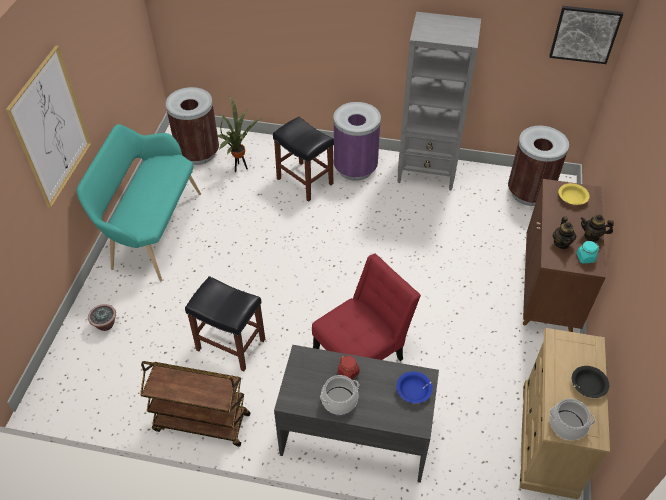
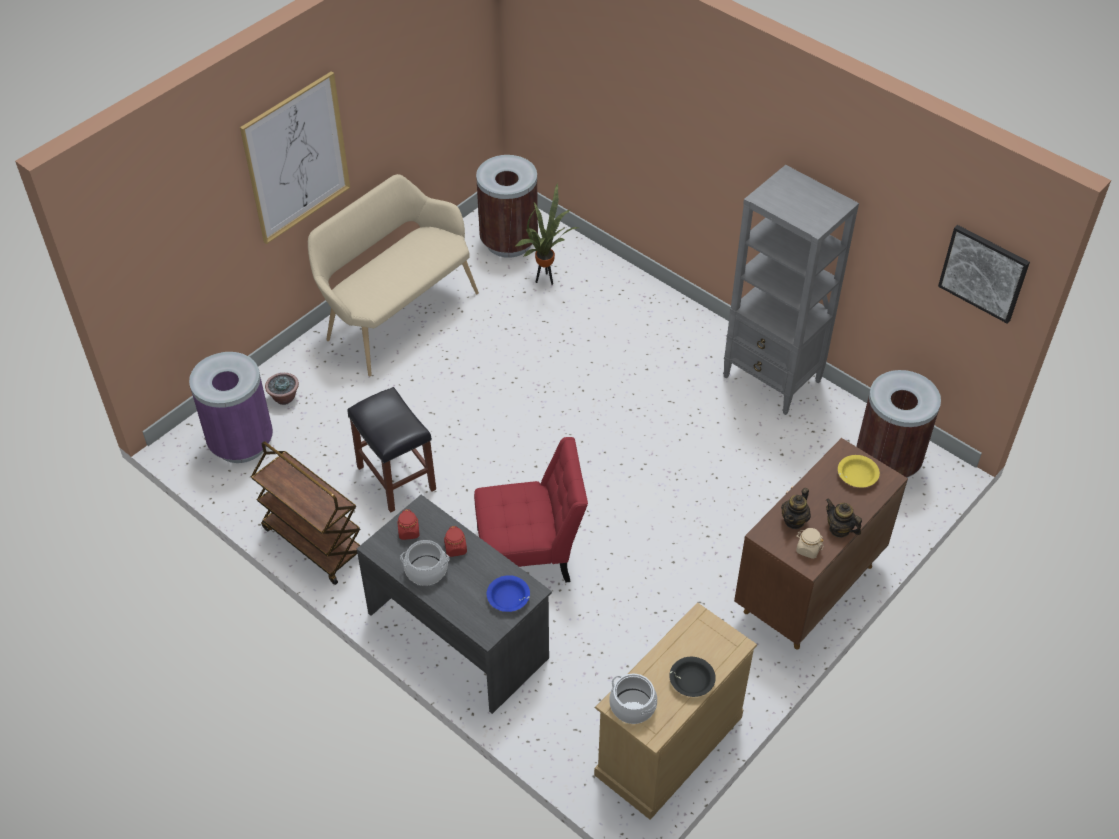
camera: 30 degrees right, 0 degrees up
(152, 231) = (396, 314): turquoise bench -> beige bench
(304, 377) = (409, 532): none -> red jar
(305, 181) = (611, 328): black stool -> none
(355, 168) = (684, 336): purple trash can -> purple trash can (241, 442)
(585, 258) = (808, 549): turquoise jar -> beige jar

